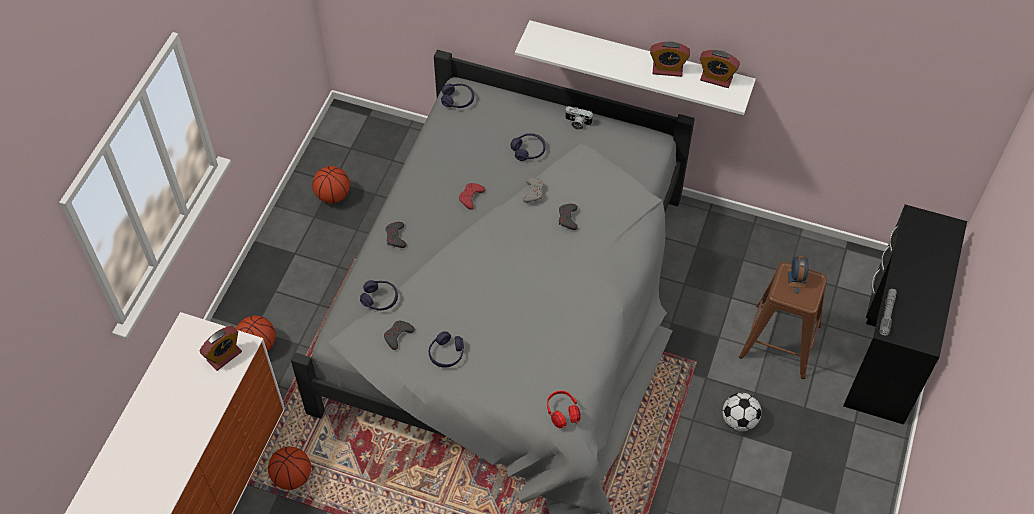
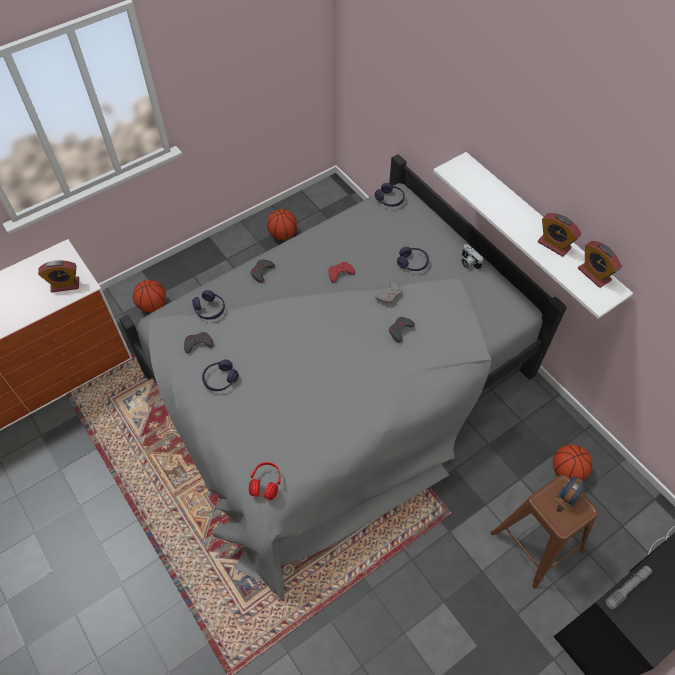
camera: 35 degrees right, 0 degrees up
(292, 476) = (97, 408): basketball -> basketball (567, 470)
(739, 420) = (450, 586): football -> none

